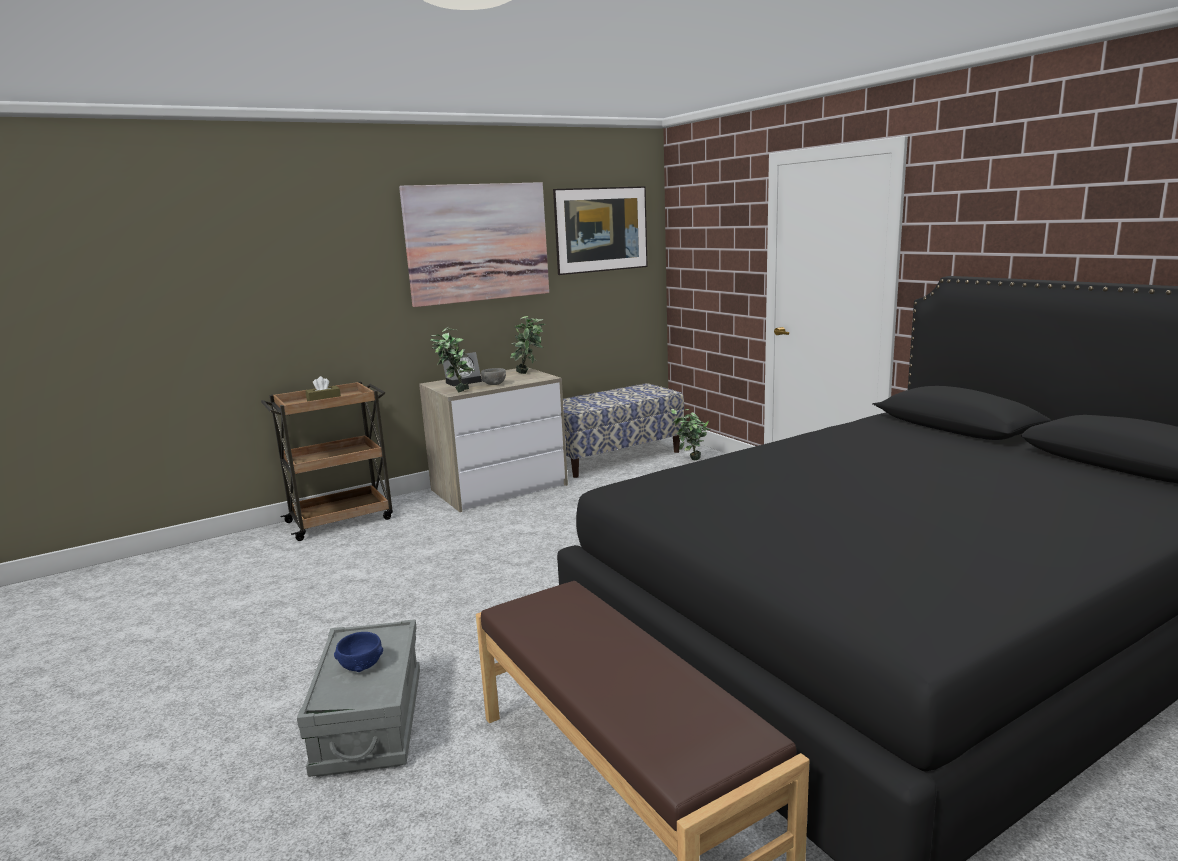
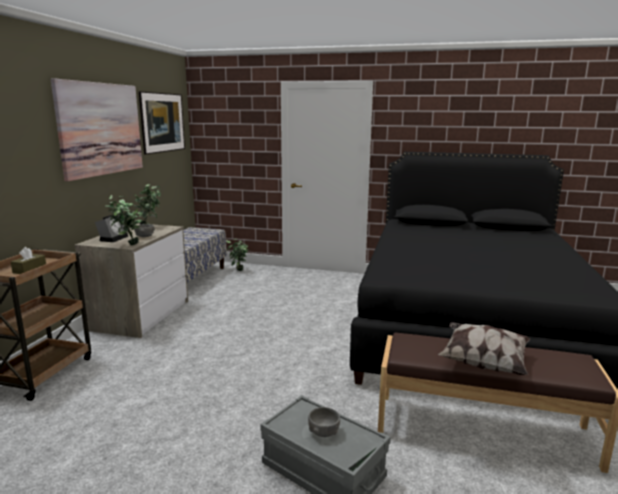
camera: 45 degrees left, 0 degrees up
(361, 666) = (323, 432): blue bowl -> grey bowl
(581, 663) = (482, 362): none -> pillow

